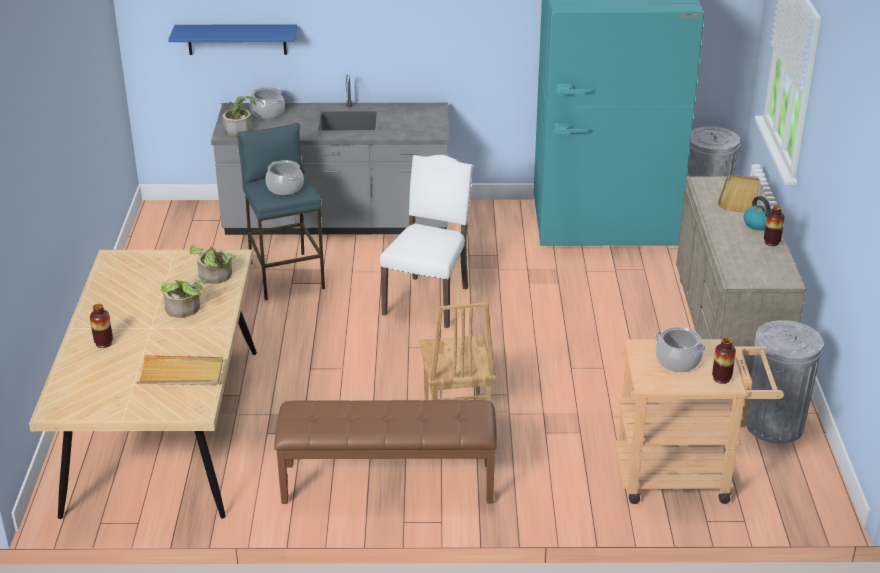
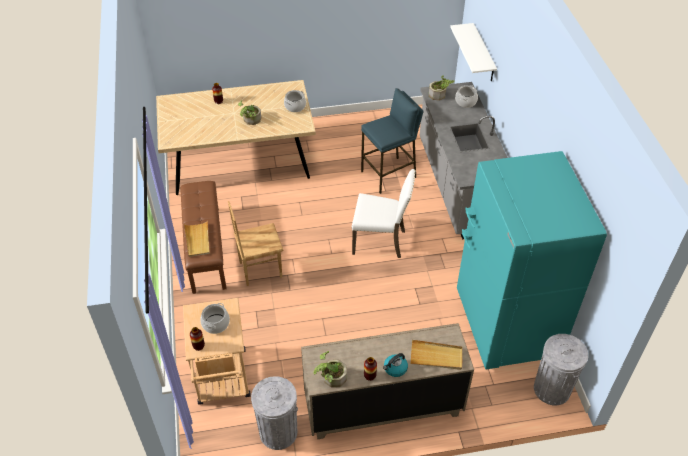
camera: 80 degrees right, 15 degrees up
(181, 374) = (195, 131): beige tray -> beige tray (197, 240)
(214, 278) = (283, 124): potted plant -> potted plant (331, 378)
(237, 39) = (483, 53): blue shelf -> white shelf
(284, 188) = (385, 130): cooking pot -> cooking pot (295, 106)

